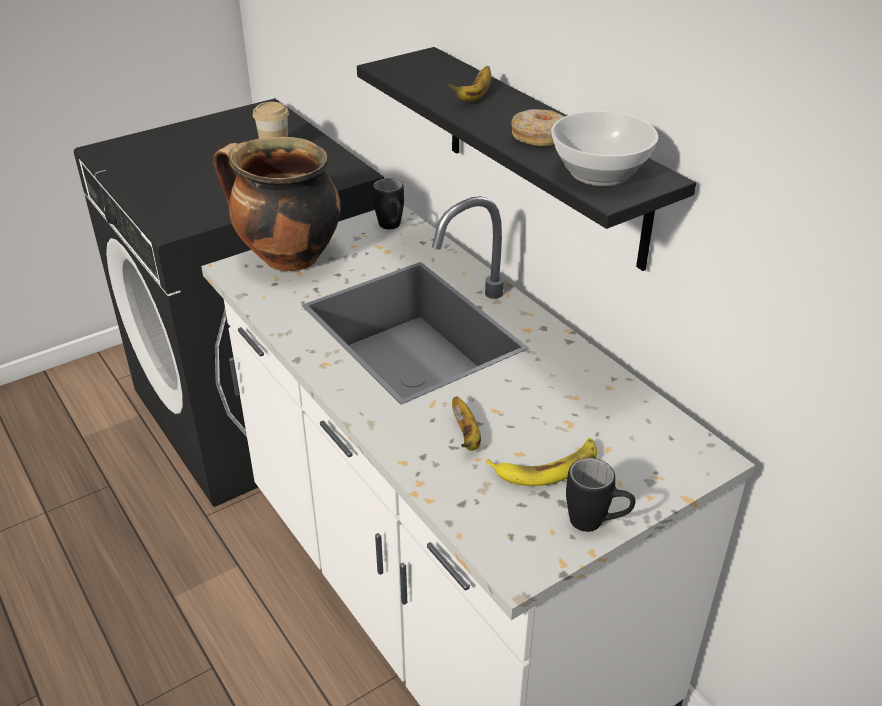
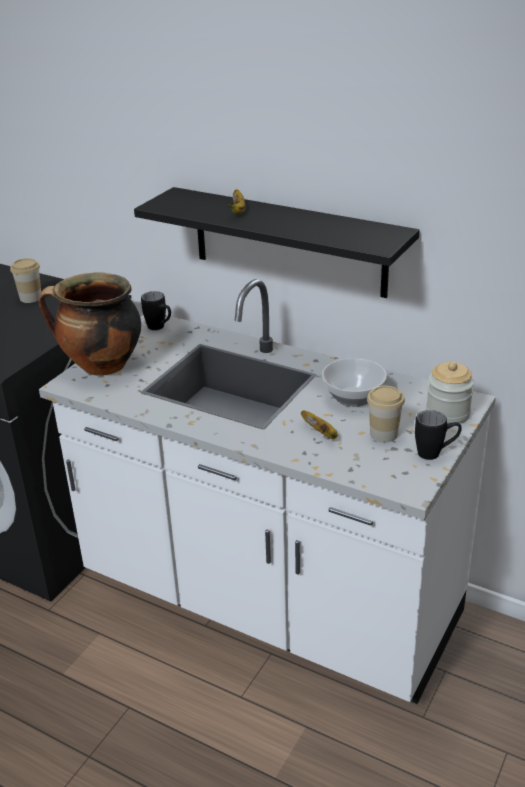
camera: 25 degrees left, 5 degrees down
(540, 136) = (305, 225): donut -> none
(547, 467) = (383, 434): banana -> cup
(601, 173) = (362, 236): bowl -> bowl (354, 396)
(661, 467) = (447, 413): none -> jar

